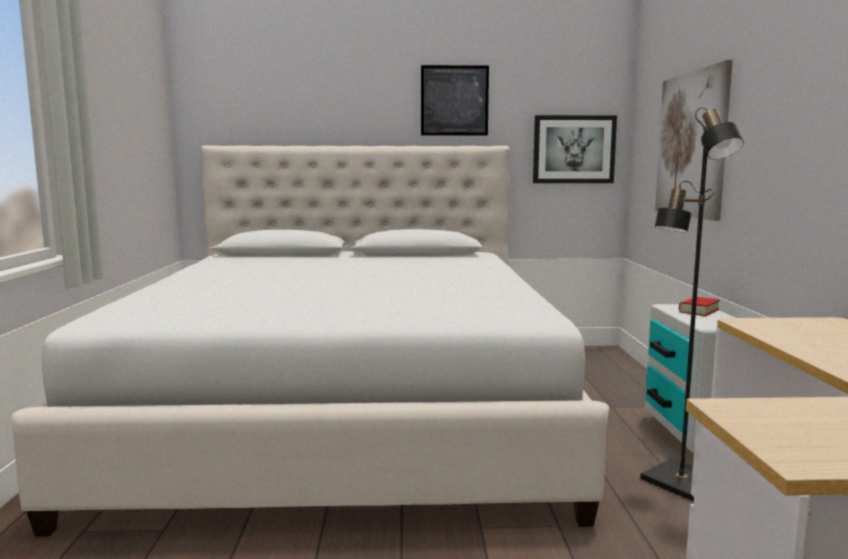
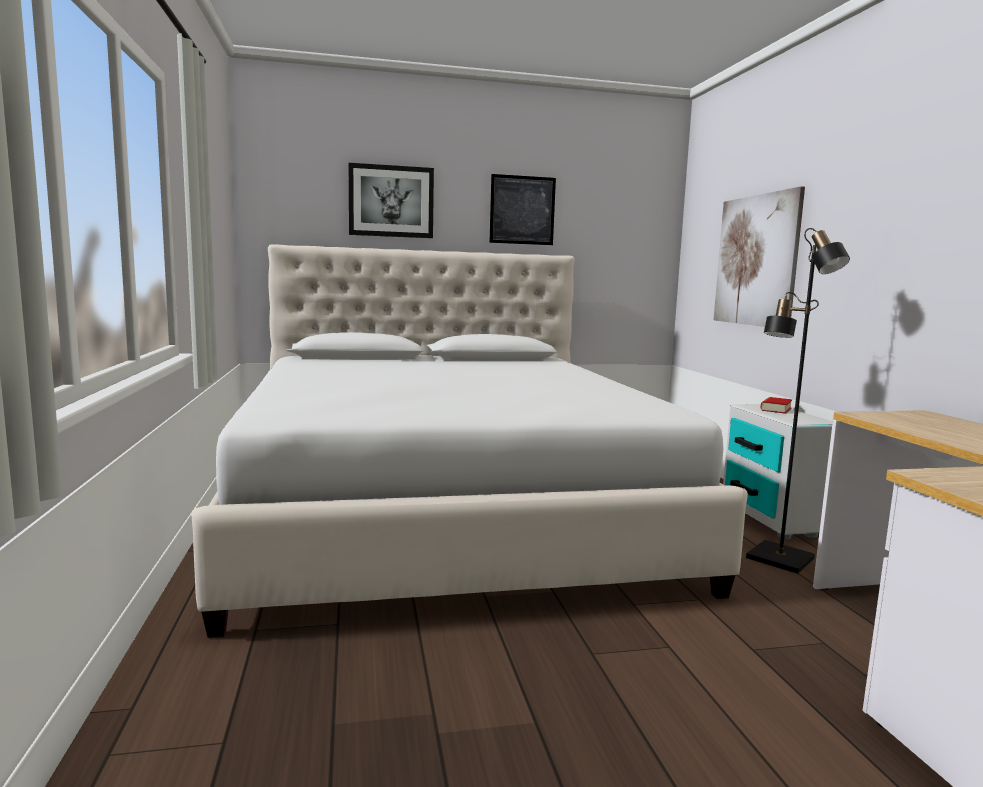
camera: 10 degrees left, 0 degrees up
(573, 149) = (630, 261): picture -> picture (391, 201)

